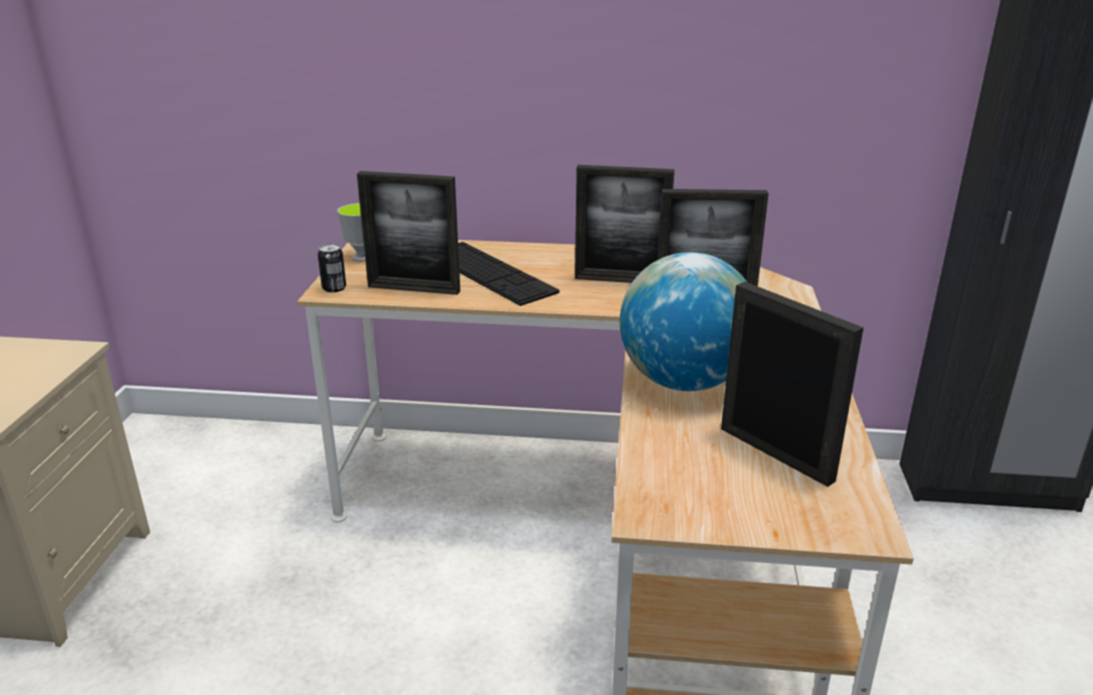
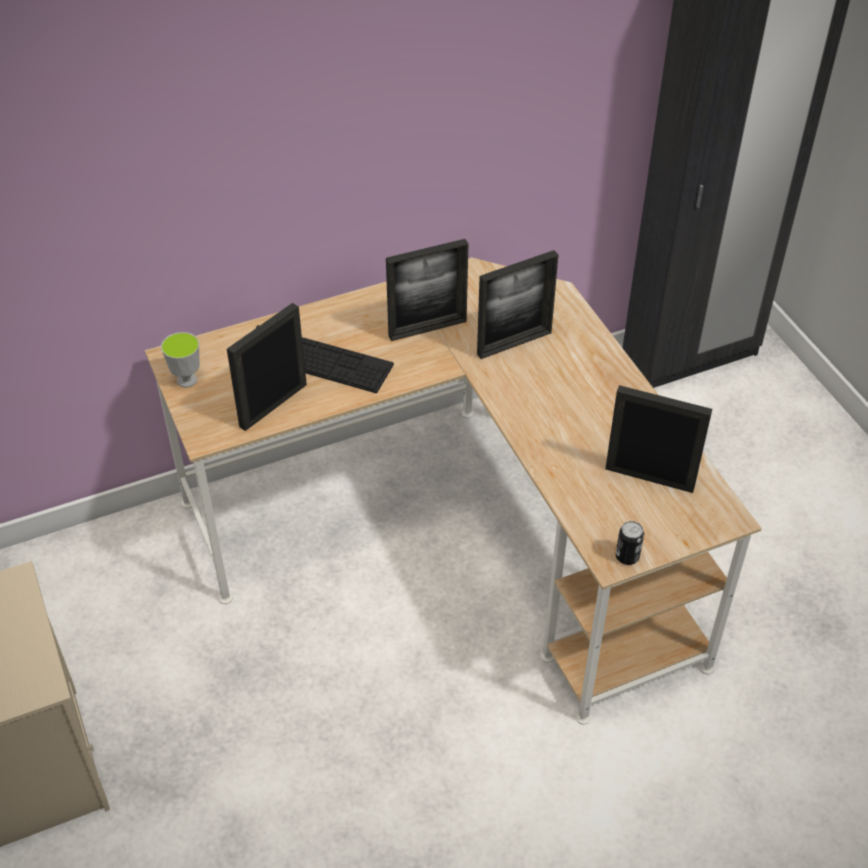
camera: 30 degrees left, 20 degrees up
(334, 288) = (205, 431): can -> can (627, 556)
(414, 289) = (273, 405): picture frame -> picture frame turned 150 degrees clockwise
(683, 382) = (553, 433): globe -> none

